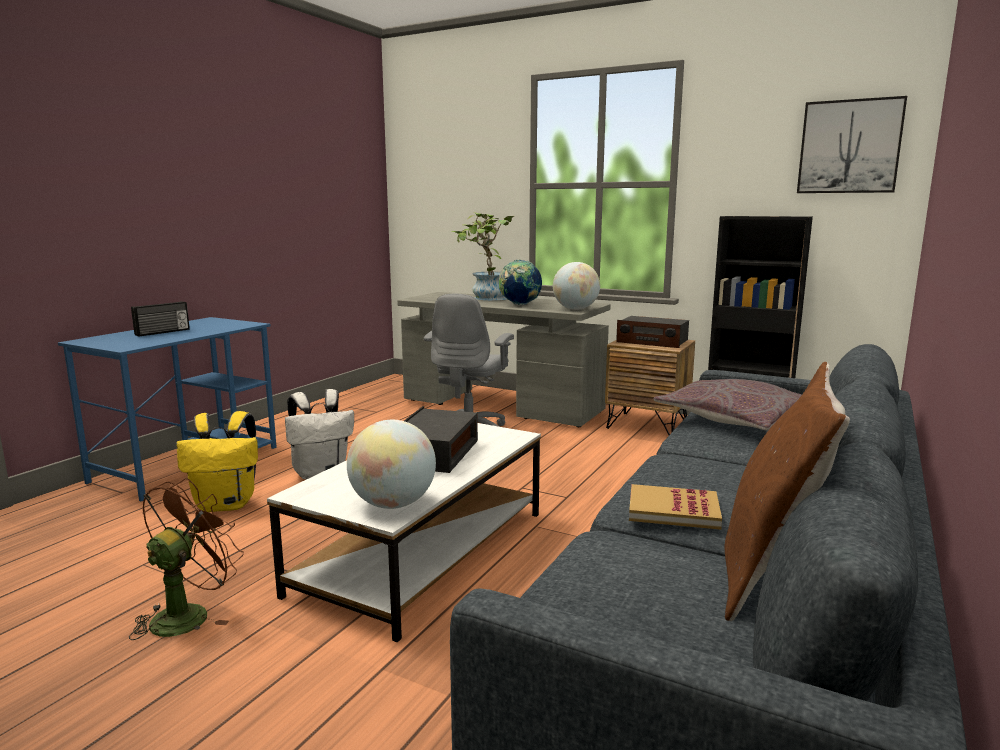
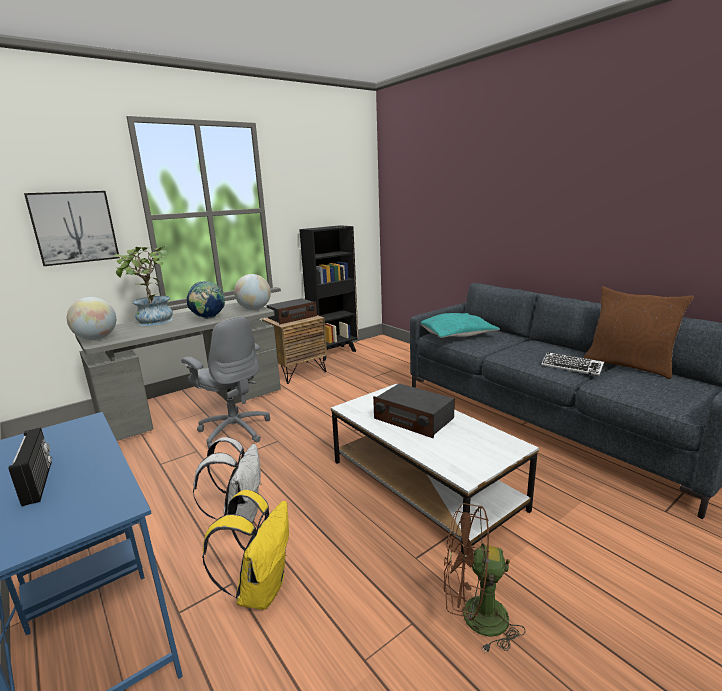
camera: 65 degrees left, 5 degrees up
(188, 614) = (474, 617): brown fan -> brown fan turned 45 degrees counterclockwise
(393, 504) = (496, 442): globe -> globe (96, 339)
(673, 510) = (571, 367): book -> keyboard
(739, 419) = (454, 333): grey pillow -> turquoise pillow
(849, 147) = (348, 186): picture -> picture (74, 227)

